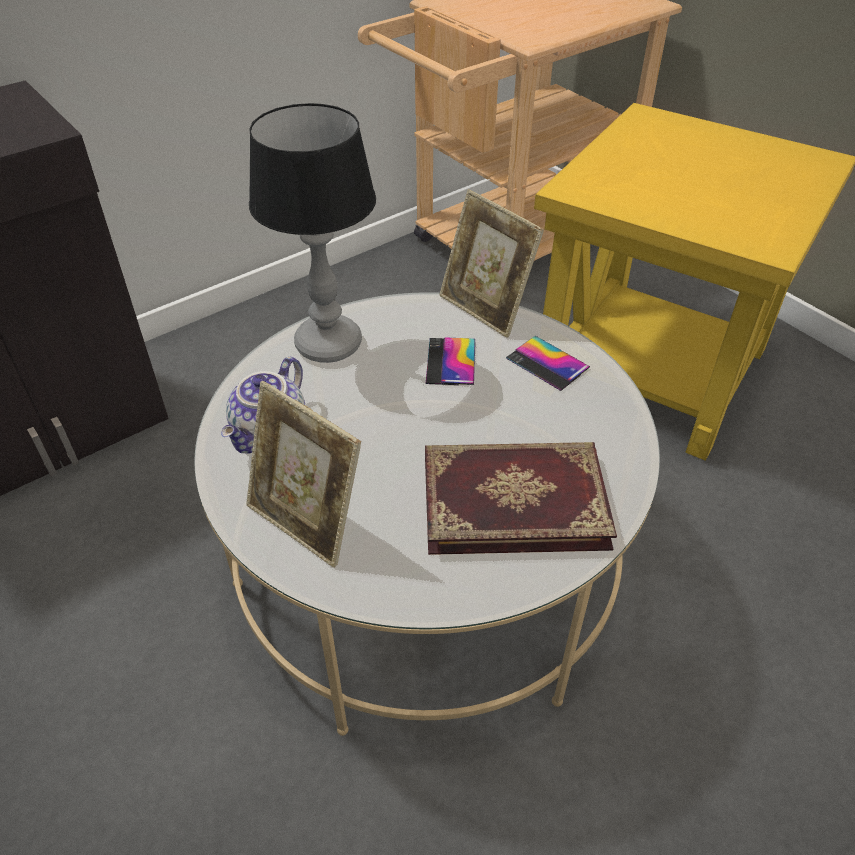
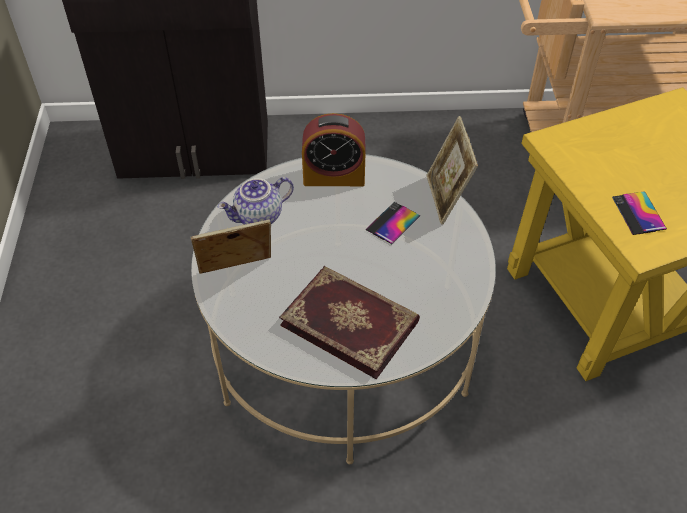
camera: 35 degrees right, 5 degrees up
(307, 521) = (237, 274): picture frame -> picture frame turned 90 degrees clockwise
(329, 343) = (334, 176): table lamp -> alarm clock
(547, 363) = (450, 253): phone -> phone (638, 213)

